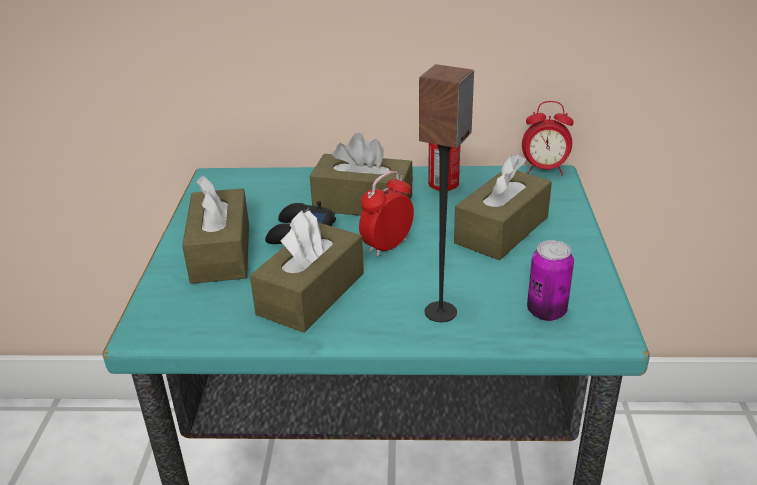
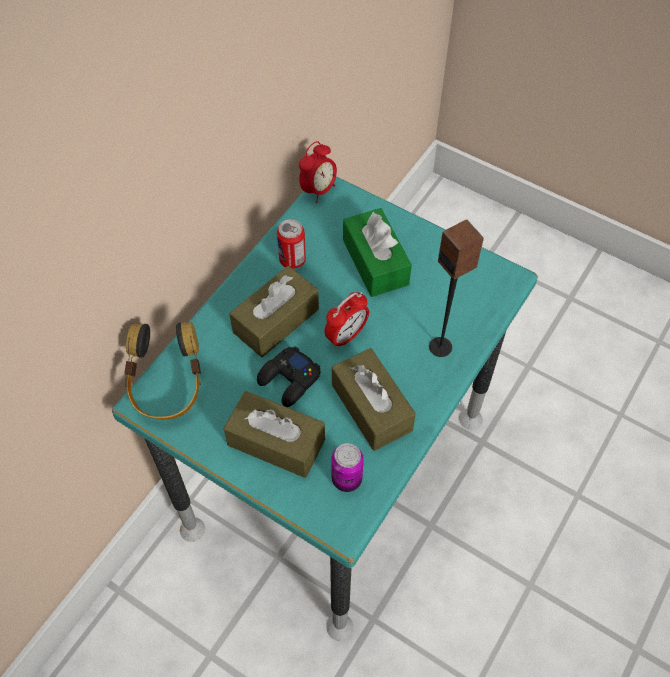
camera: 60 degrees left, 25 degrees up
(239, 180) = (167, 386): none -> headphones
(387, 246) = (346, 336): alarm clock -> alarm clock turned 120 degrees counterclockwise
(501, 230) = (375, 262): brown tissue box -> green tissue box
(546, 311) = (475, 295): can -> can (346, 479)

